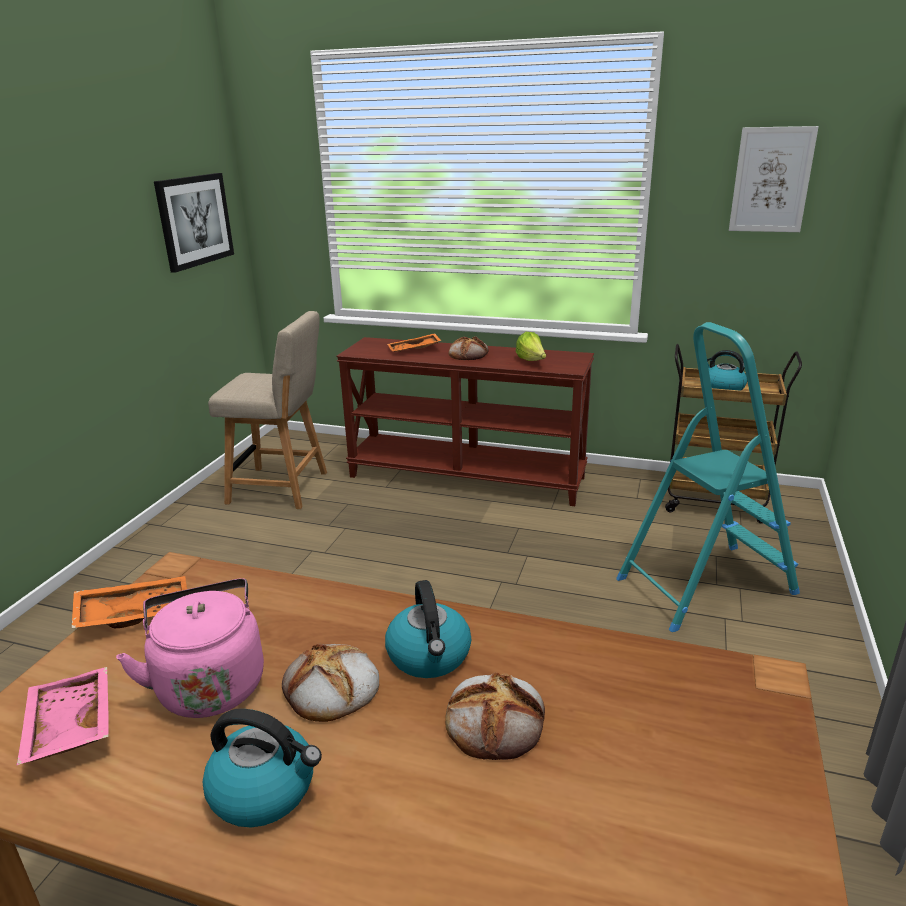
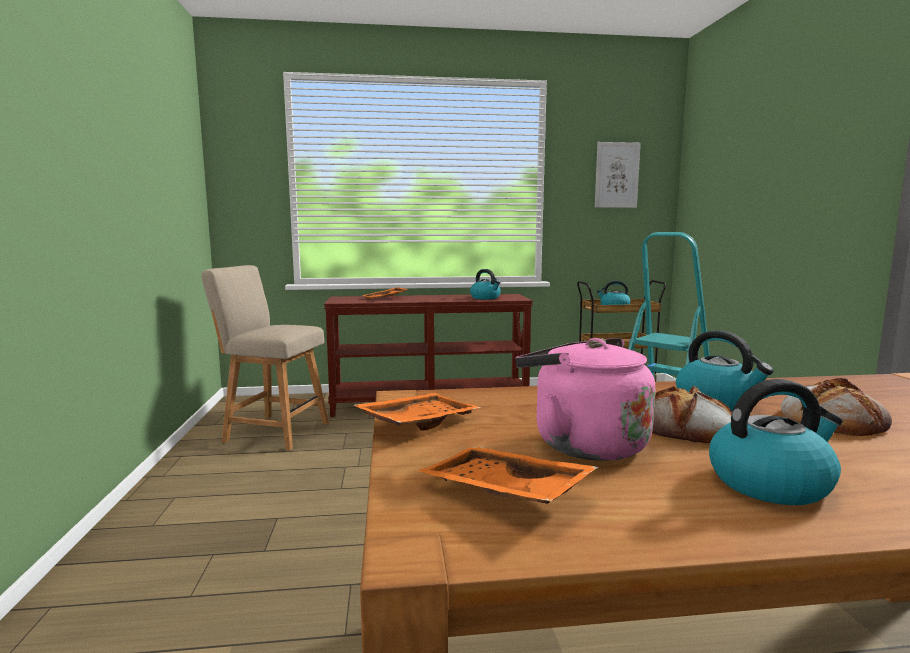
camera: 25 degrees left, 15 degrees down
(68, 727) = (502, 493): pink tray -> orange tray
(194, 220) = (181, 191): picture -> none
(283, 488) = (273, 431): beige chair -> beige chair turned 150 degrees counterclockwise
(468, 354) = (432, 298): bread -> none
(532, 361) = (485, 298): lettuce -> kettle

